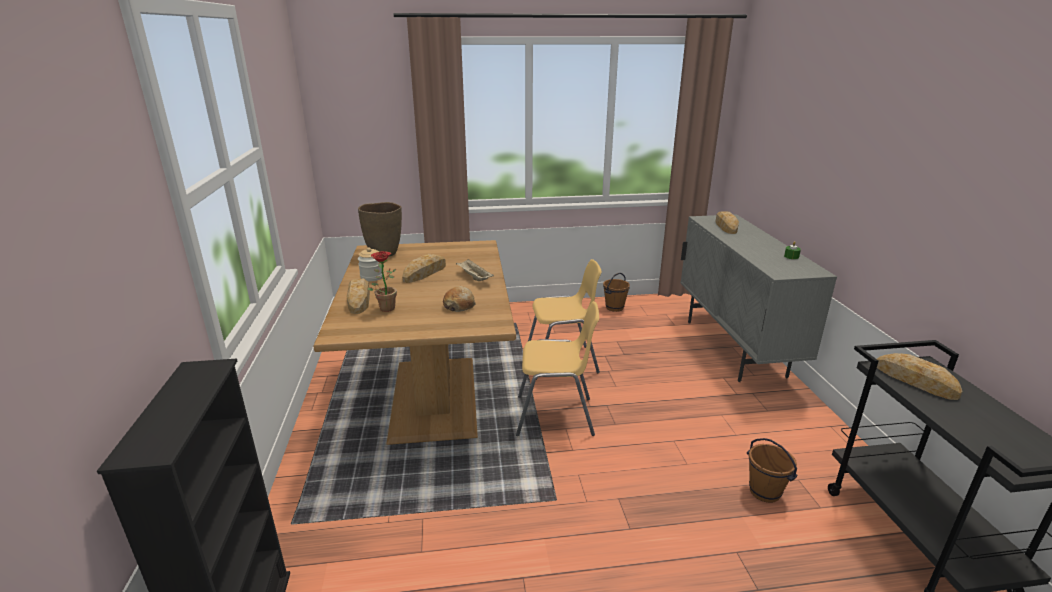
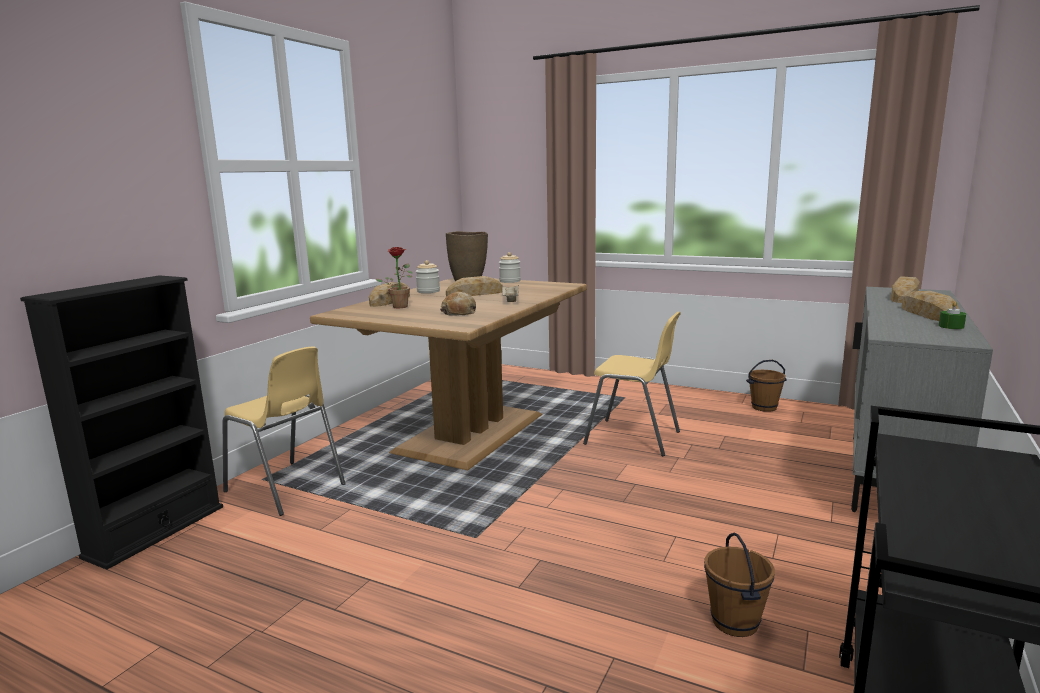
camera: 35 degrees right, 10 degrees down
(424, 246) = (510, 281): none -> jar
(555, 416) = (565, 477): yellow chair -> yellow chair (286, 488)
(915, 380) = (940, 466): bread -> bread (928, 314)

